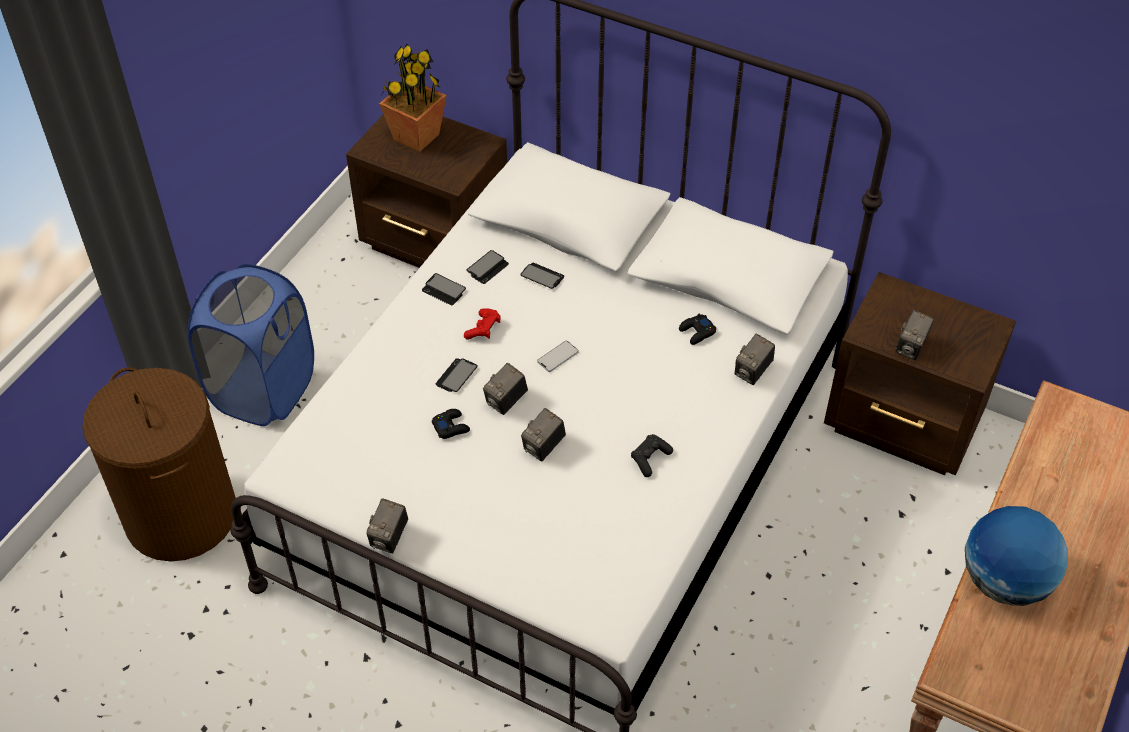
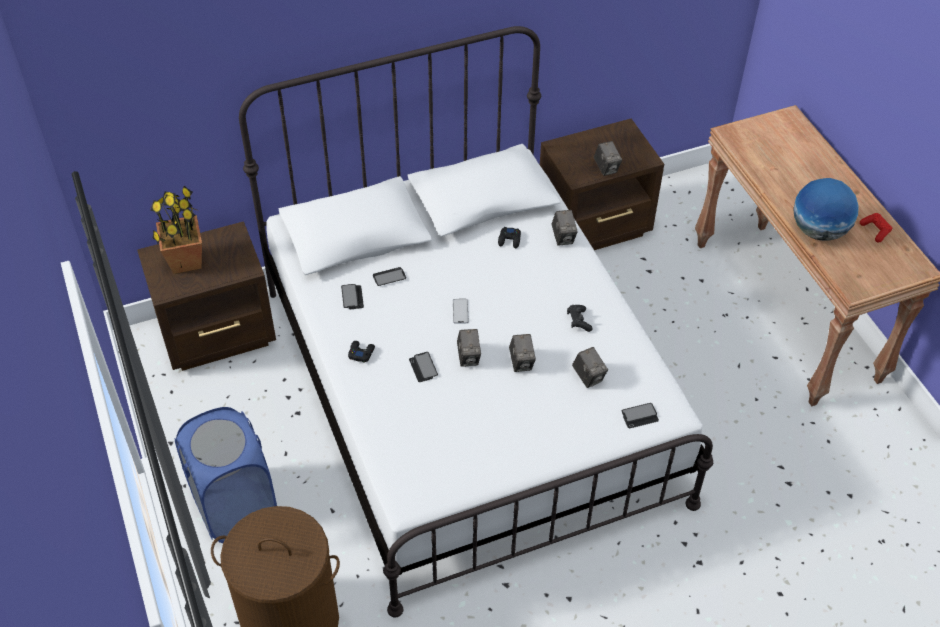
camera: 50 degrees left, 0 degrees up
(389, 538) = (516, 478): camera -> camera (588, 377)
(444, 290) = (346, 329): phone -> phone (639, 416)
(451, 426) = (460, 395): black game controller -> black game controller (361, 353)
(483, 329) = (400, 331): red game controller -> red game controller (875, 231)

